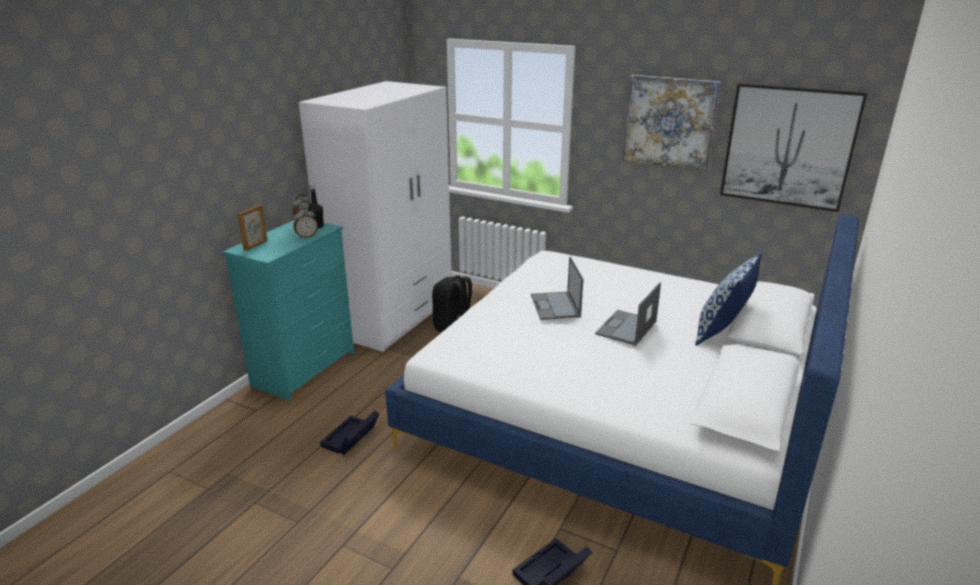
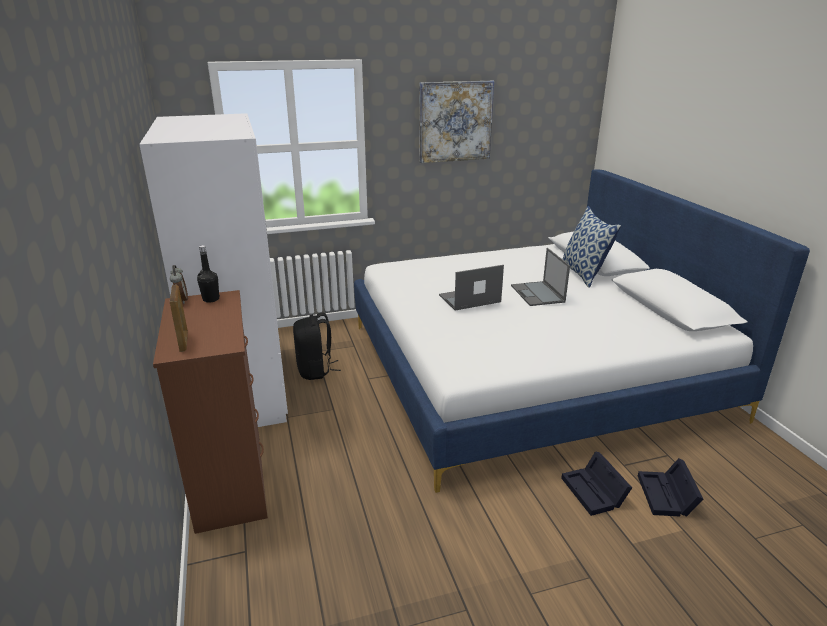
camera: 45 degrees left, 0 degrees up
(305, 368) = (231, 480): turquoise dresser -> brown dresser
(306, 236) = (224, 311): alarm clock -> none
(350, 439) = (387, 510): black storage box -> black storage box (595, 492)
(555, 306) = (469, 299): laptop -> laptop turned 120 degrees clockwise
(788, 146) = (544, 127): picture -> none

